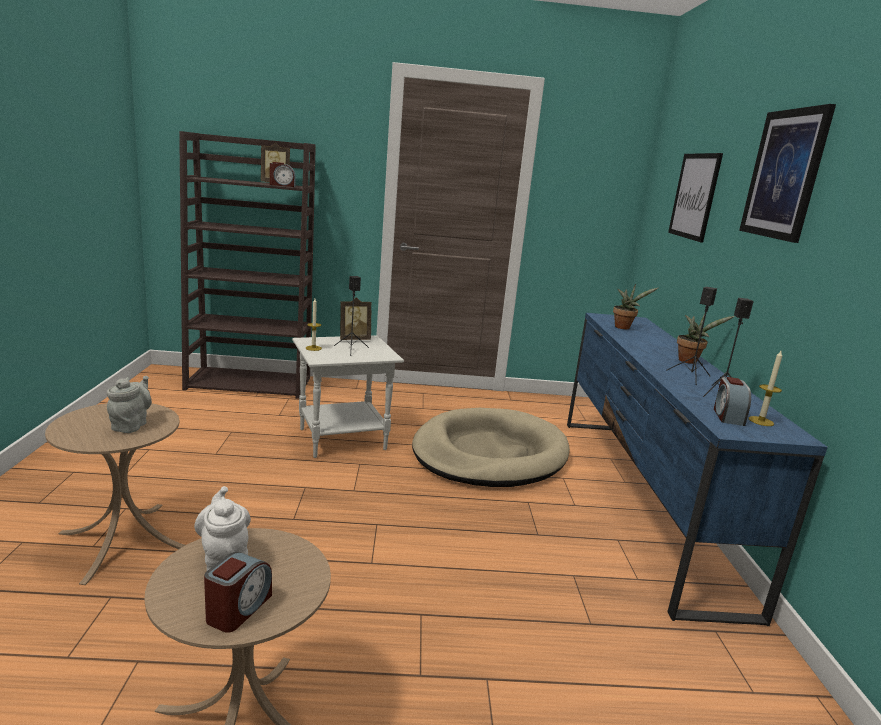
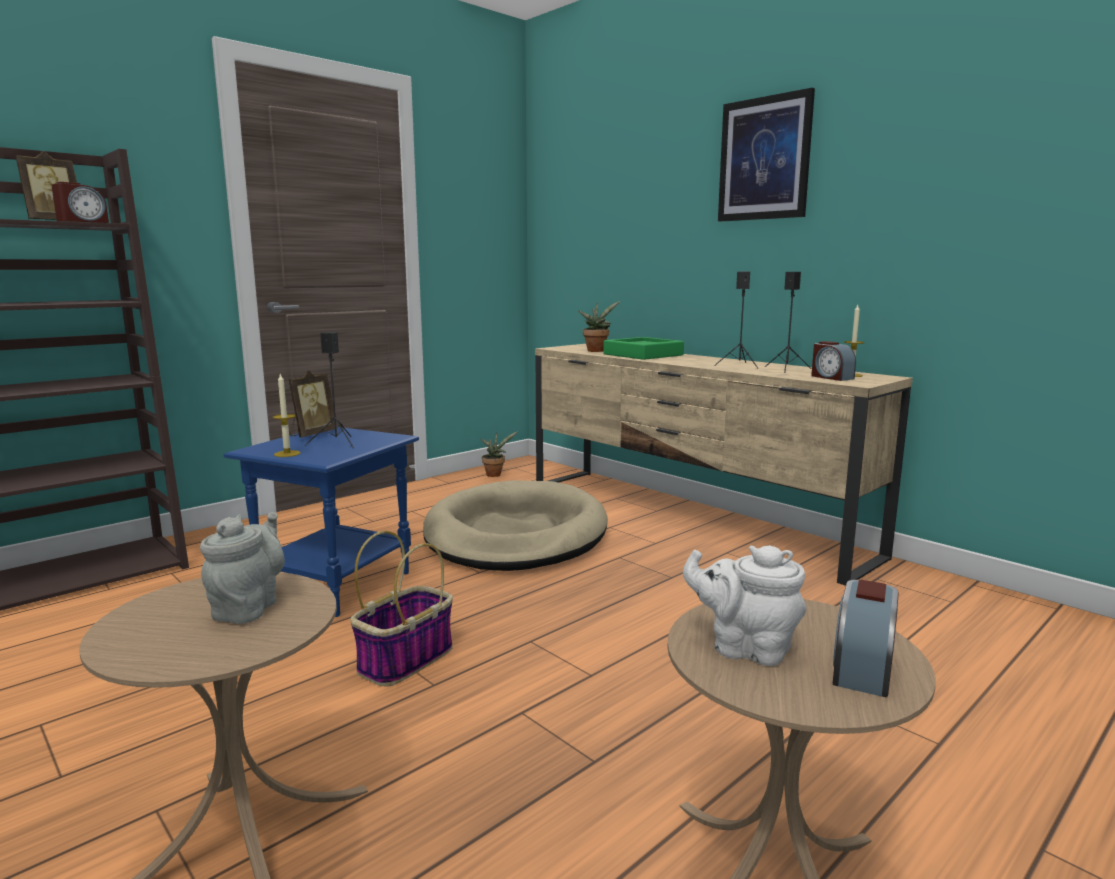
camera: 40 degrees left, 5 degrees down
(131, 425) = (249, 607): grey teapot -> grey teapot turned 45 degrees clockwise
(238, 609) = (861, 668): alarm clock -> alarm clock turned 135 degrees counterclockwise
(304, 498) = (406, 659): none -> basket
(343, 439) = (337, 584): white side table -> blue side table
(641, 499) = (688, 518): blue tv stand -> beige tv stand
(647, 341) = (643, 355): none -> green tray
(690, 361) = (706, 358): potted plant -> potted plant (495, 474)
(694, 196) = (624, 202): picture -> none

